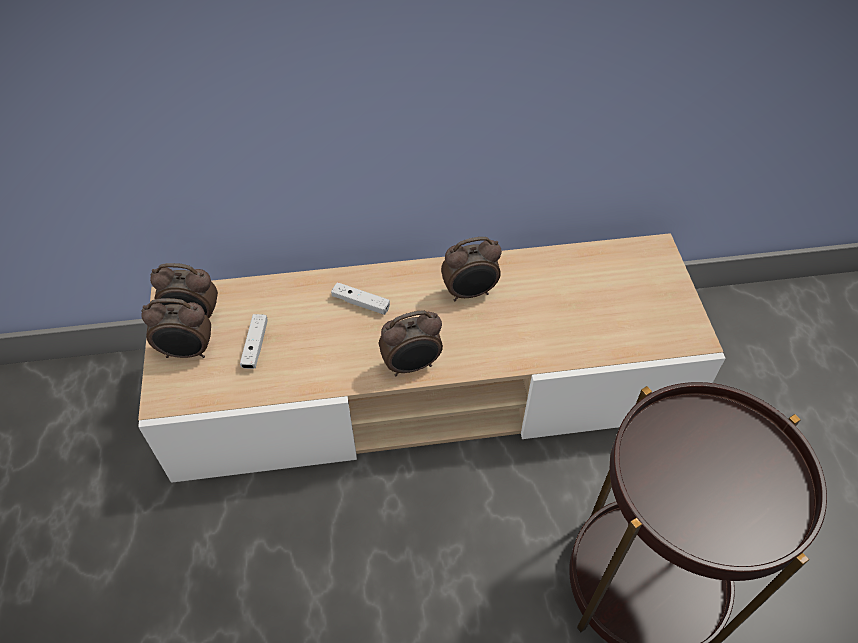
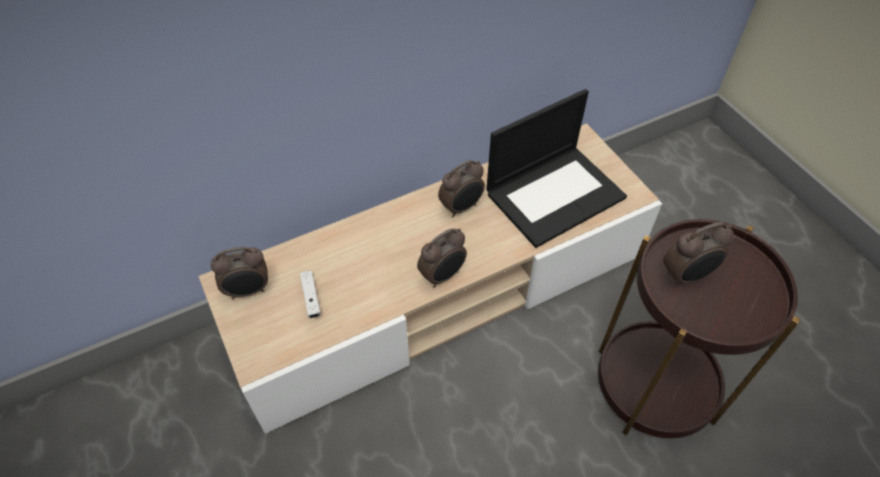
camera: 20 degrees left, 0 degrees up
(187, 352) = (256, 320): alarm clock -> alarm clock (687, 276)
(361, 303) = (380, 239): white game controller -> none
(591, 308) = (555, 194): none -> laptop

